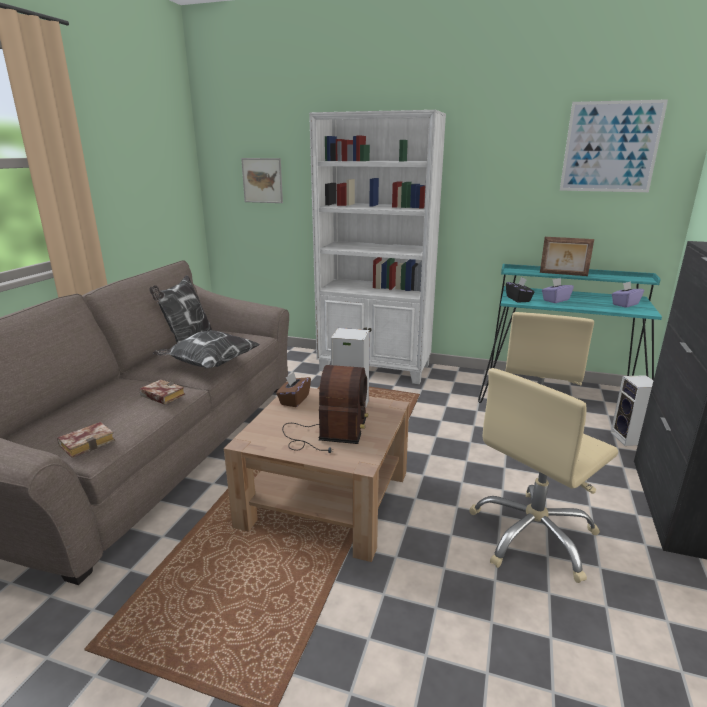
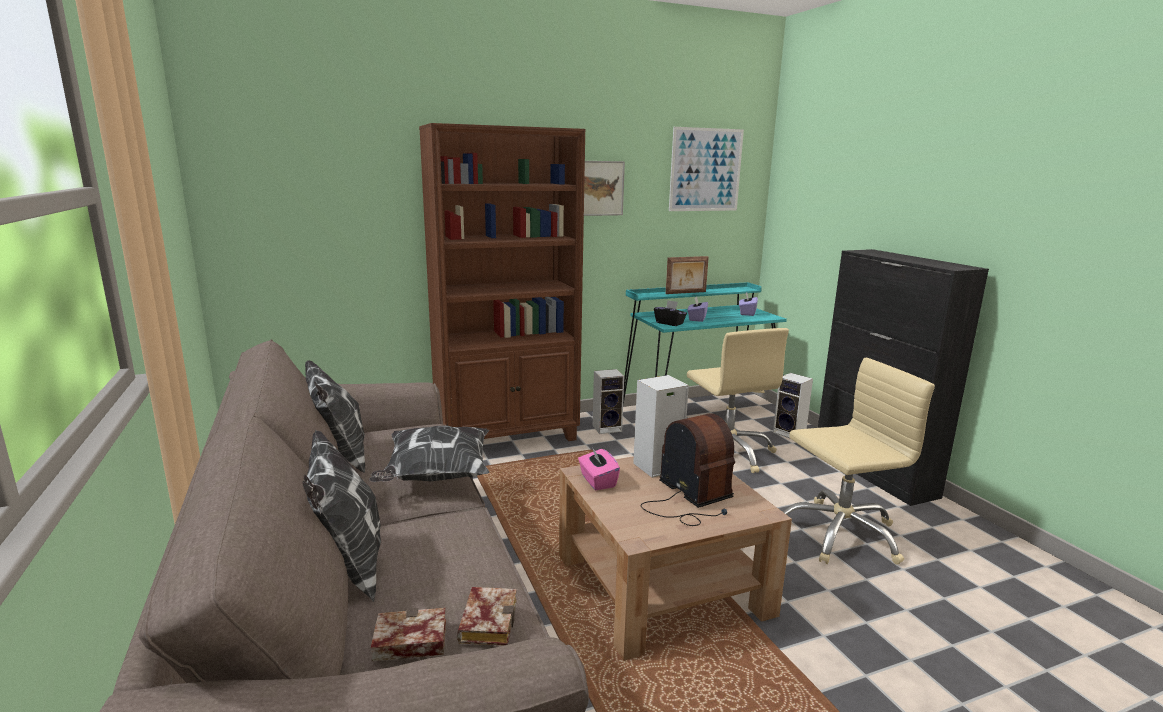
camera: 40 degrees left, 5 degrees down
(92, 394) = (348, 568): none -> pillow
(160, 395) = (456, 531): book -> book (407, 643)
(262, 180) = (310, 210): picture -> picture (598, 188)
(294, 400) = (597, 481): brown tissue box -> pink tissue box
(375, 368) = (508, 437): white bookcase -> brown bookcase
(457, 383) = (608, 428): none -> speaker
(533, 535) = (840, 533): beige office chair -> beige office chair turned 120 degrees counterclockwise

